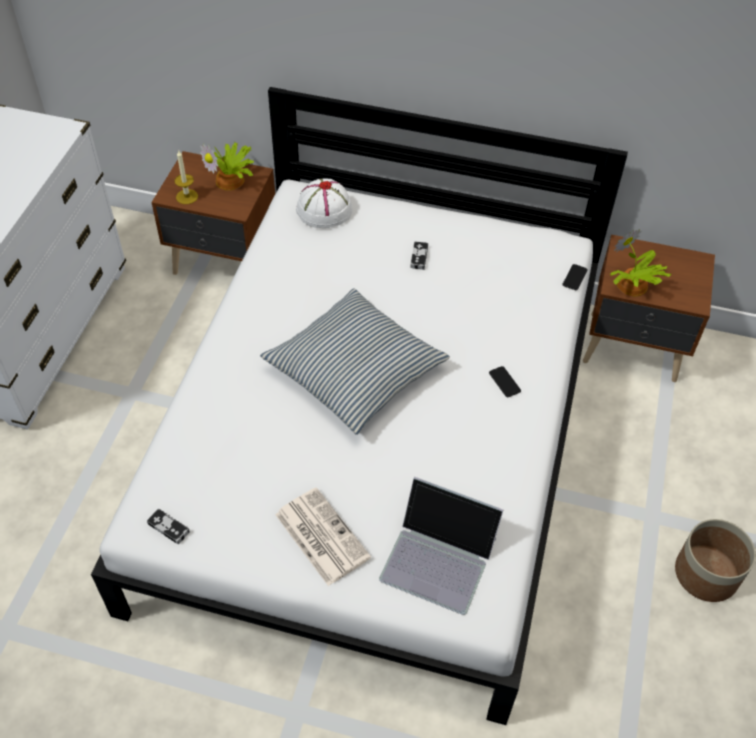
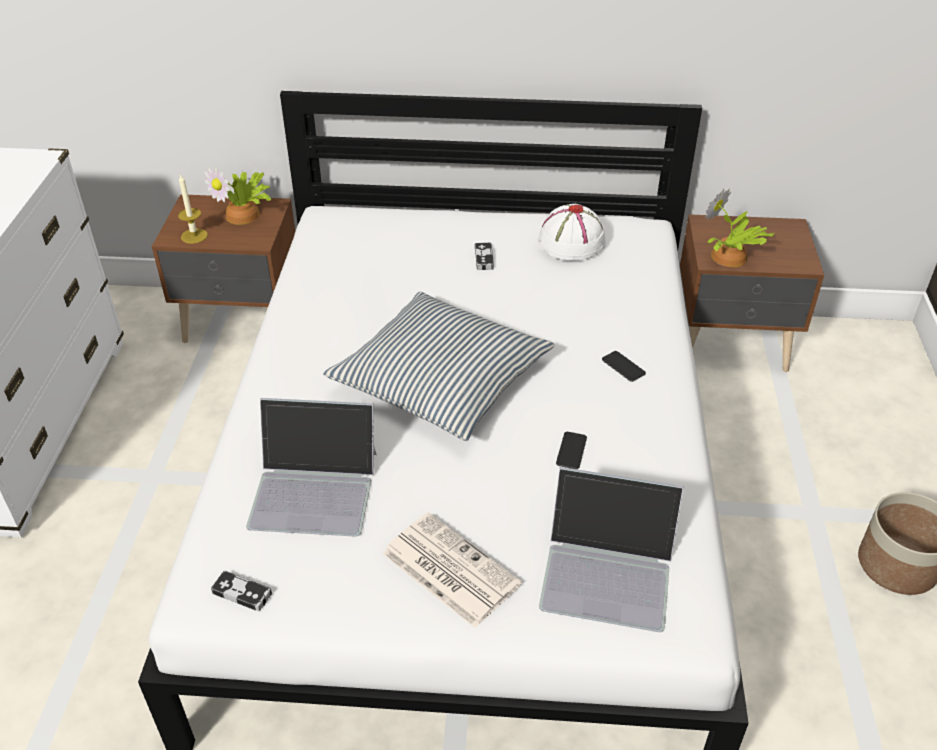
camera: 10 degrees left, 10 degrees down
(237, 451) = (315, 488): none -> laptop
(324, 210) = (361, 227): white hat -> white hat (571, 242)
(574, 277) = (666, 255): phone -> phone (571, 451)

